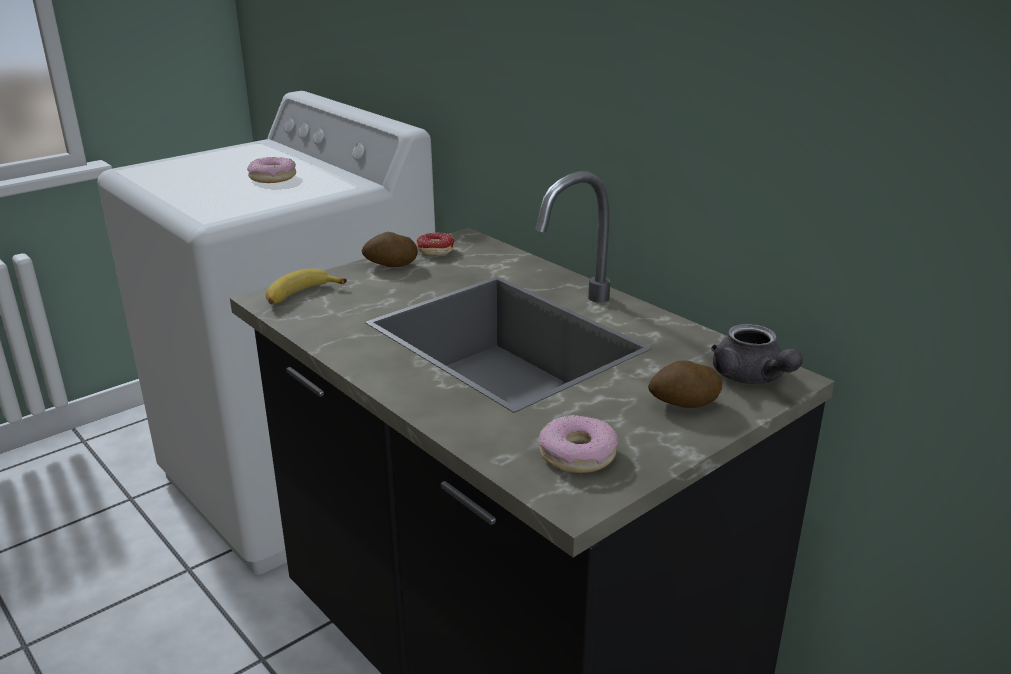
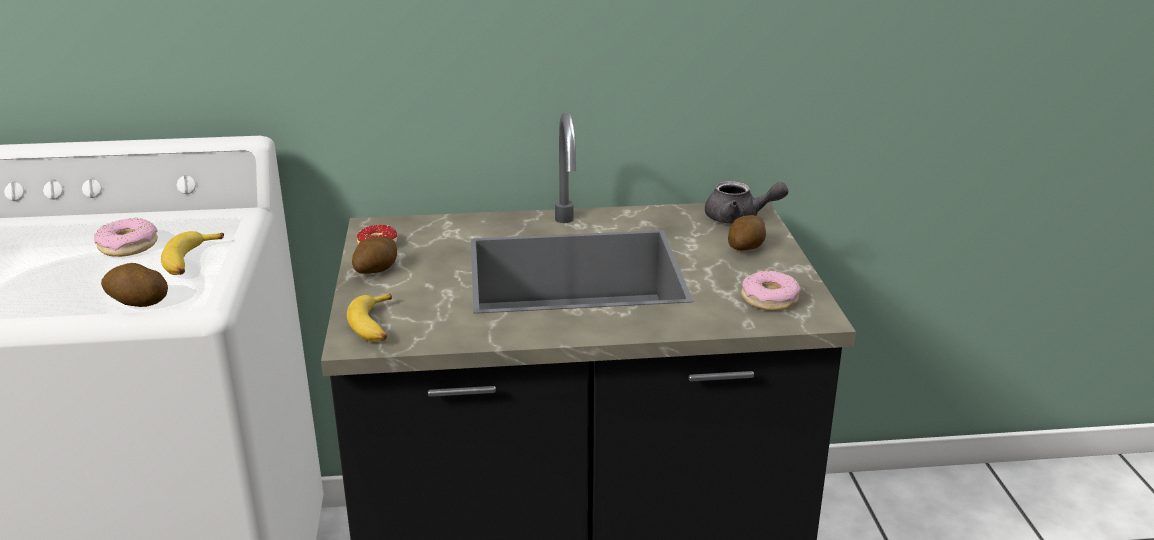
camera: 55 degrees left, 0 degrees up
(193, 206) = (137, 303): none -> potato
(270, 198) = (191, 261): none -> banana

